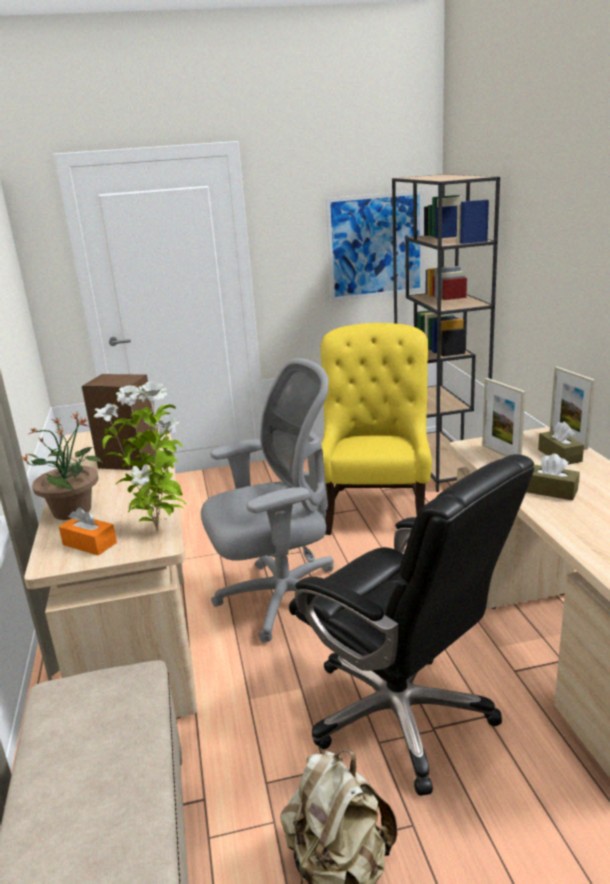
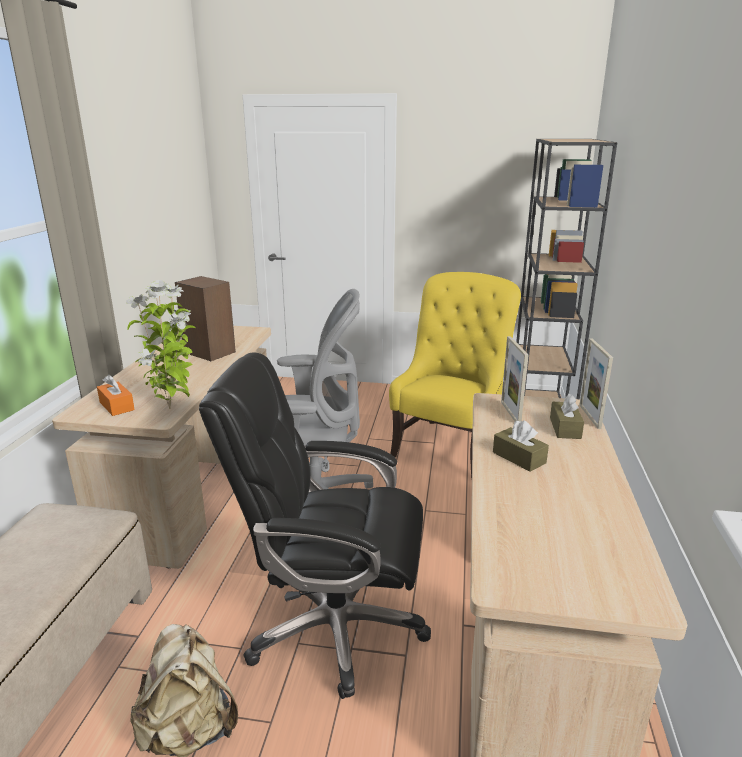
camera: 20 degrees right, 0 degrees up
(73, 510) = (134, 379): potted plant -> none
(376, 246) = (517, 203): picture -> none
(400, 715) = (333, 627): black office chair -> black office chair turned 120 degrees clockwise

